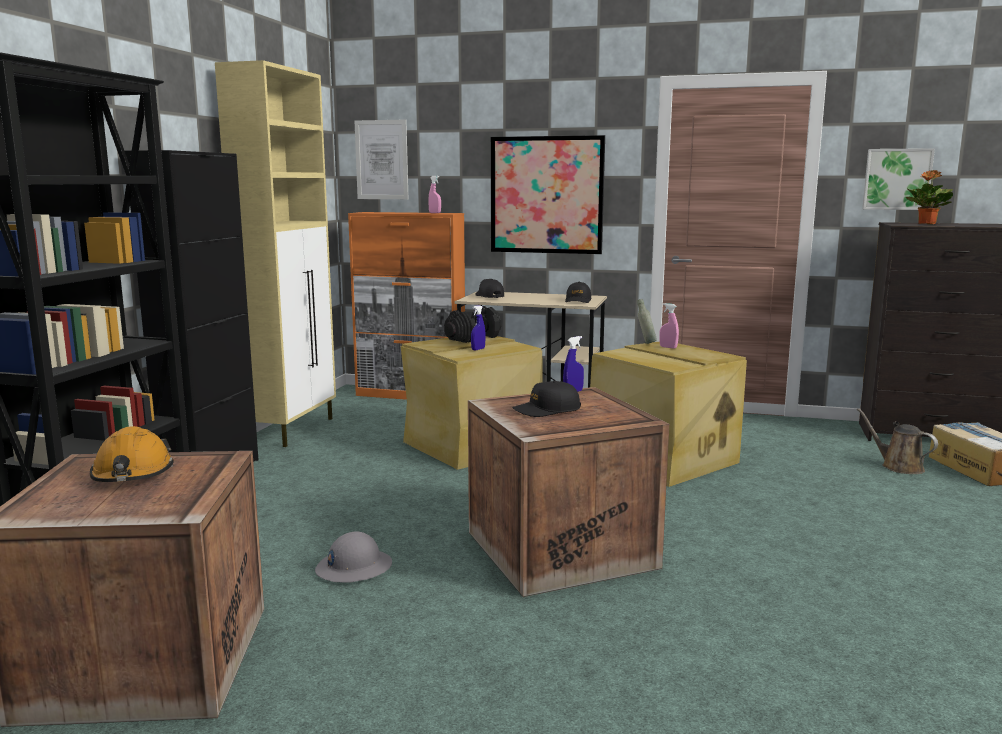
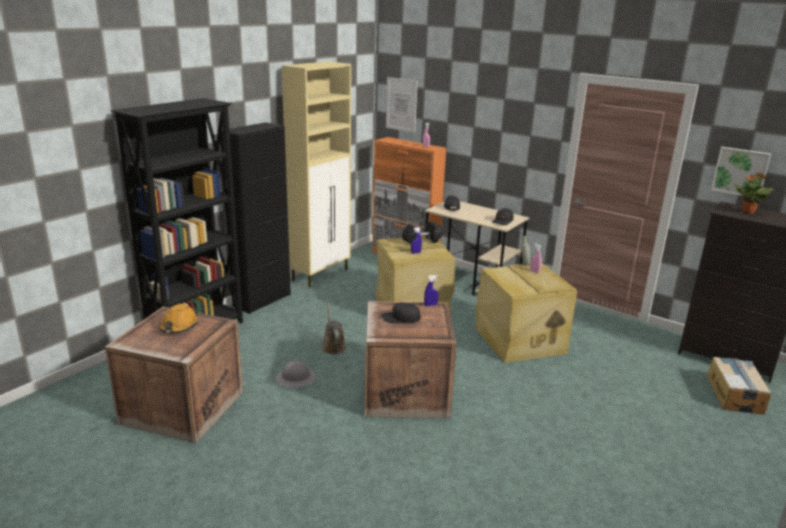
camera: 20 degrees right, 10 degrees up
(546, 195) = (498, 143): picture -> none
(898, 466) = (675, 380): brown watering can -> brown watering can (333, 346)

